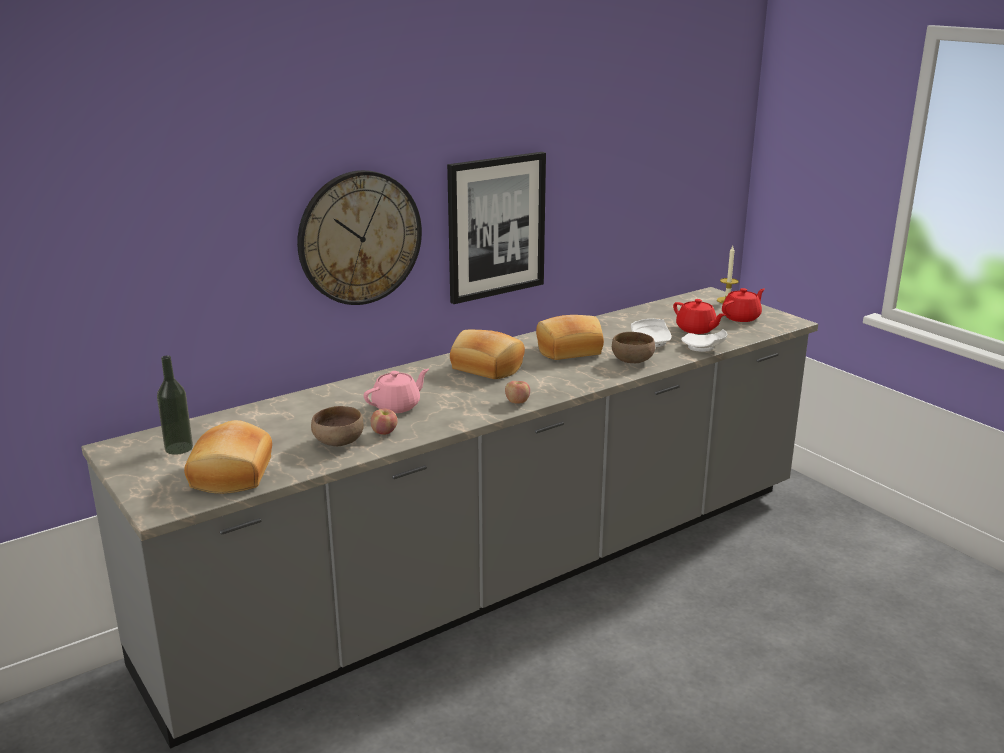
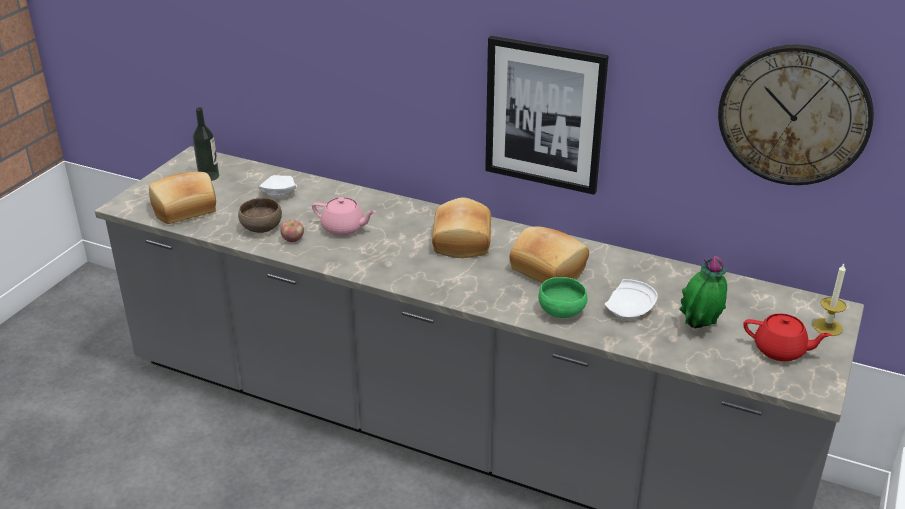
camera: 60 degrees right, 10 degrees up
(359, 238) = (399, 75): wall clock -> wall clock (794, 115)
(517, 402) = (402, 278): apple -> none
(632, 360) = (562, 311): brown bowl -> green bowl
(696, 329) = (699, 328): red teapot -> potted plant
(704, 348) = (648, 347): white plate -> white plate (278, 193)

